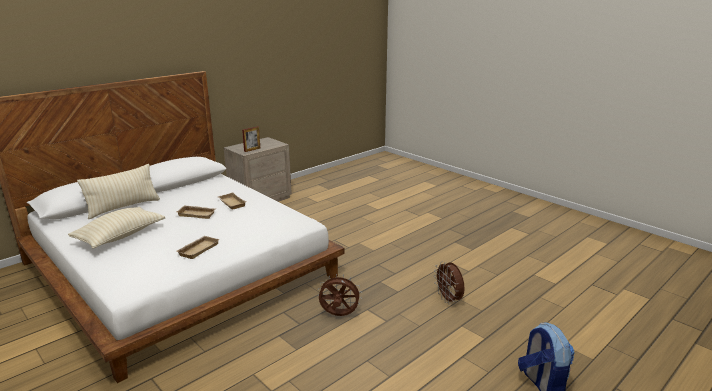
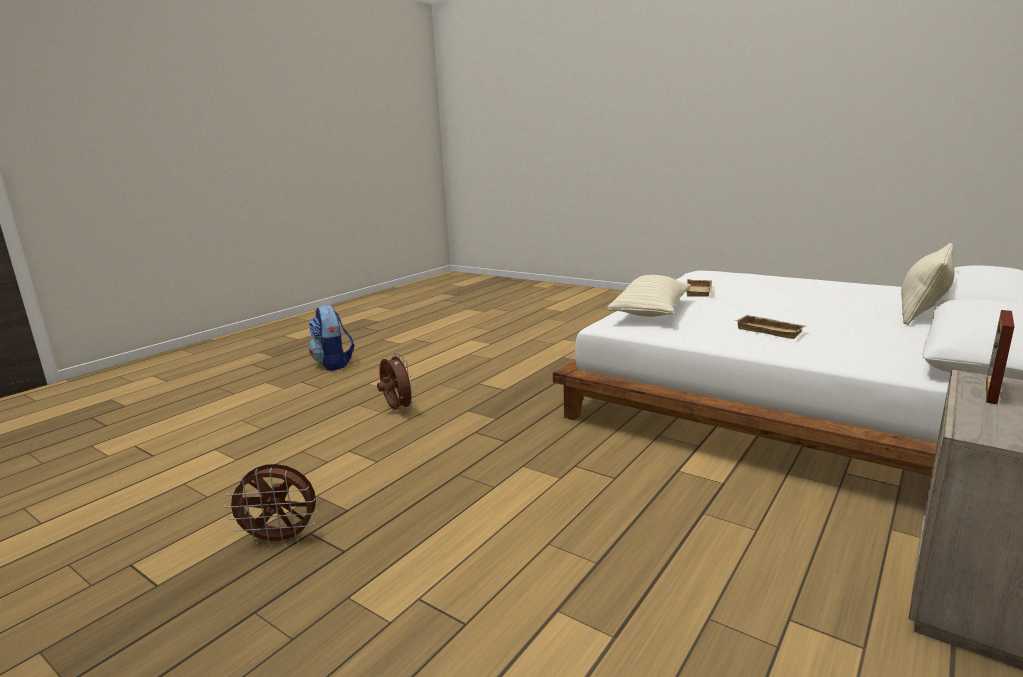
camera: 170 degrees right, 5 degrees down
(120, 236) = (817, 290): beige pillow -> beige pillow (650, 312)
(197, 214) = (784, 313): beige tray -> none
(339, 315) = (535, 381): brown fan -> brown fan (281, 539)

